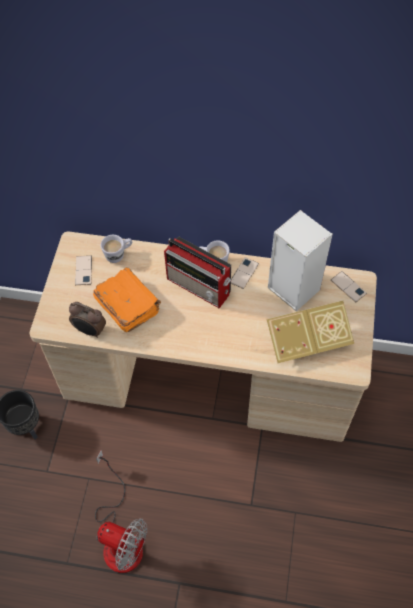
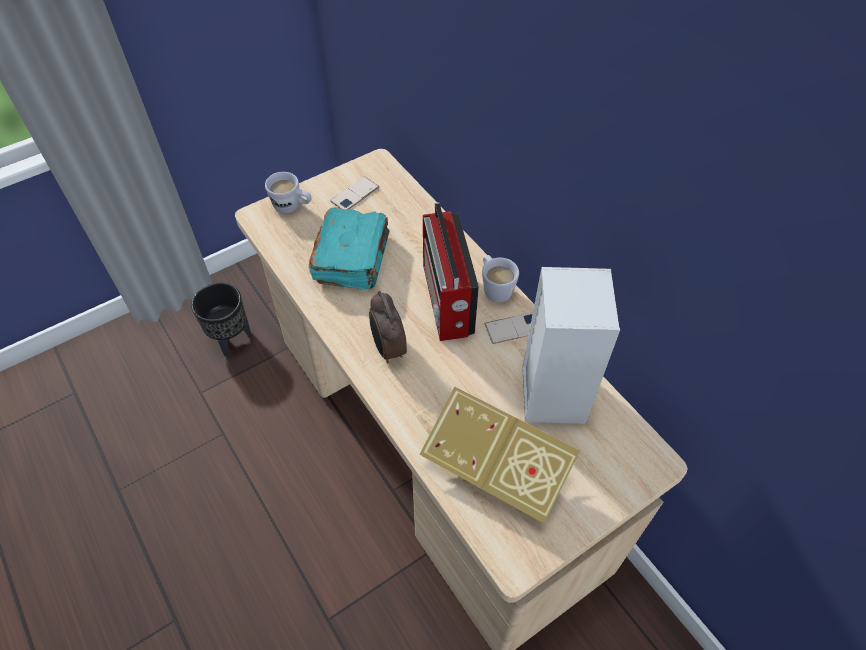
camera: 45 degrees right, 5 degrees down
(90, 331) = (288, 252): alarm clock -> alarm clock (388, 349)
(118, 255) = (405, 206): white mug -> white mug (292, 207)
(120, 537) = (183, 515): fan -> none
(127, 305) = (353, 259): orange book -> turquoise book
(348, 287) = (628, 452): phone -> none

